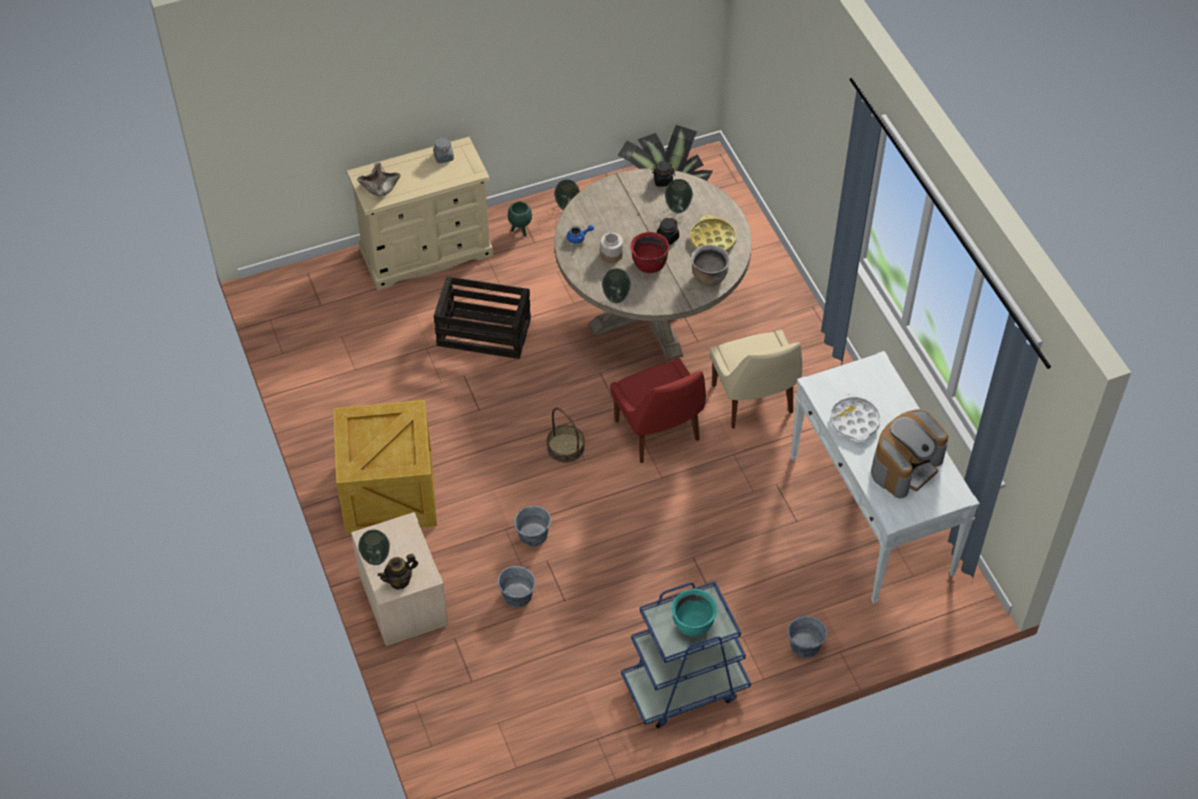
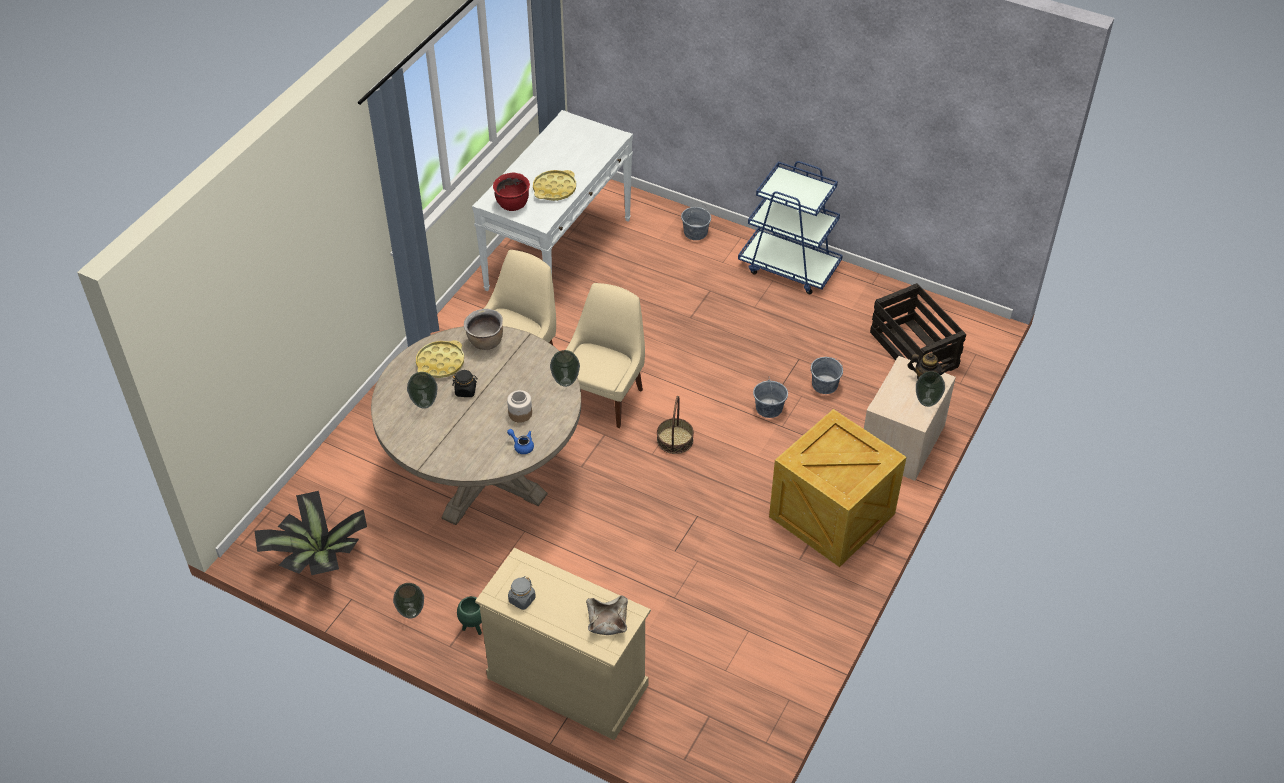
camera: 130 degrees left, 5 degrees down
(483, 333) = (618, 569): crate -> crate (914, 350)
(649, 264) = (507, 384): red cooking pot -> red cooking pot (513, 205)
(658, 433) = (604, 396): red chair -> beige chair
(663, 180) = (398, 433): black jar -> none
(693, 625) = (796, 188): turquoise cooking pot -> none
(854, 421) = (554, 189): white tray -> yellow tray
(905, 466) = (567, 150): coffee machine -> none

